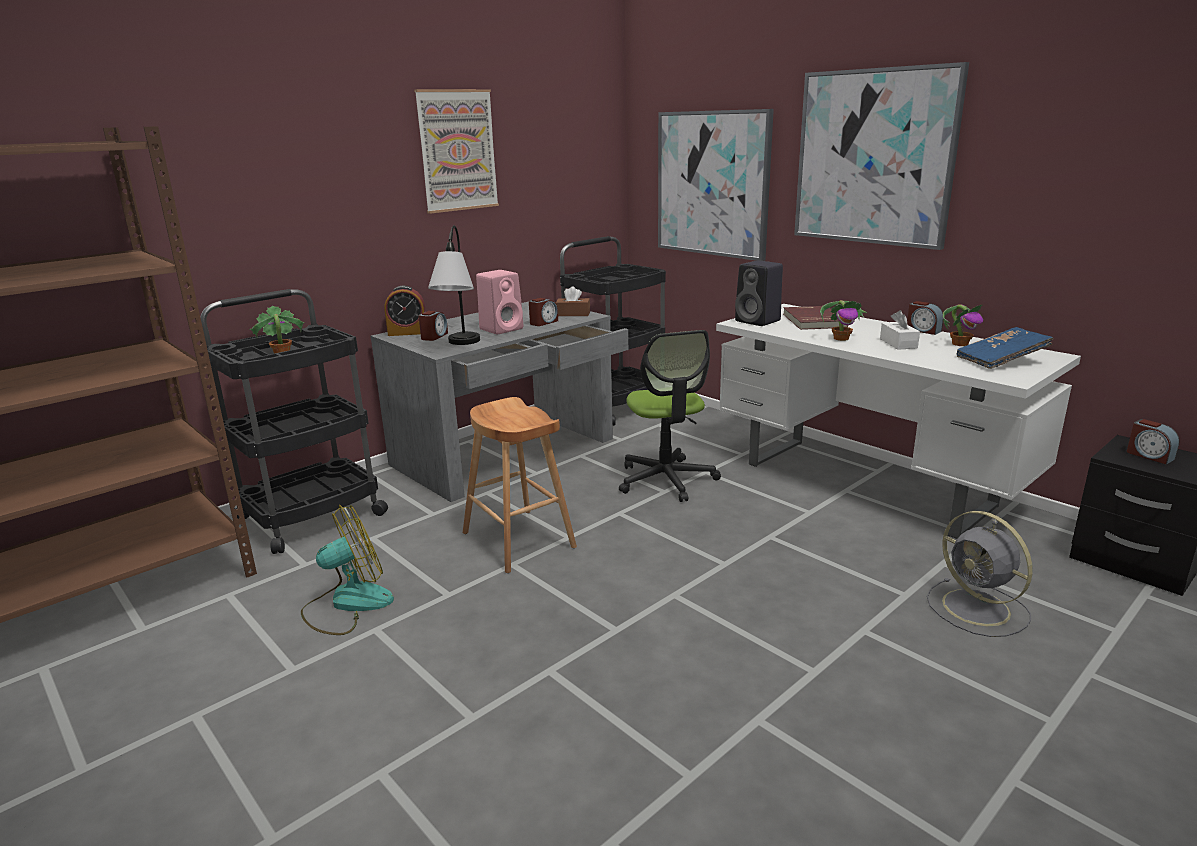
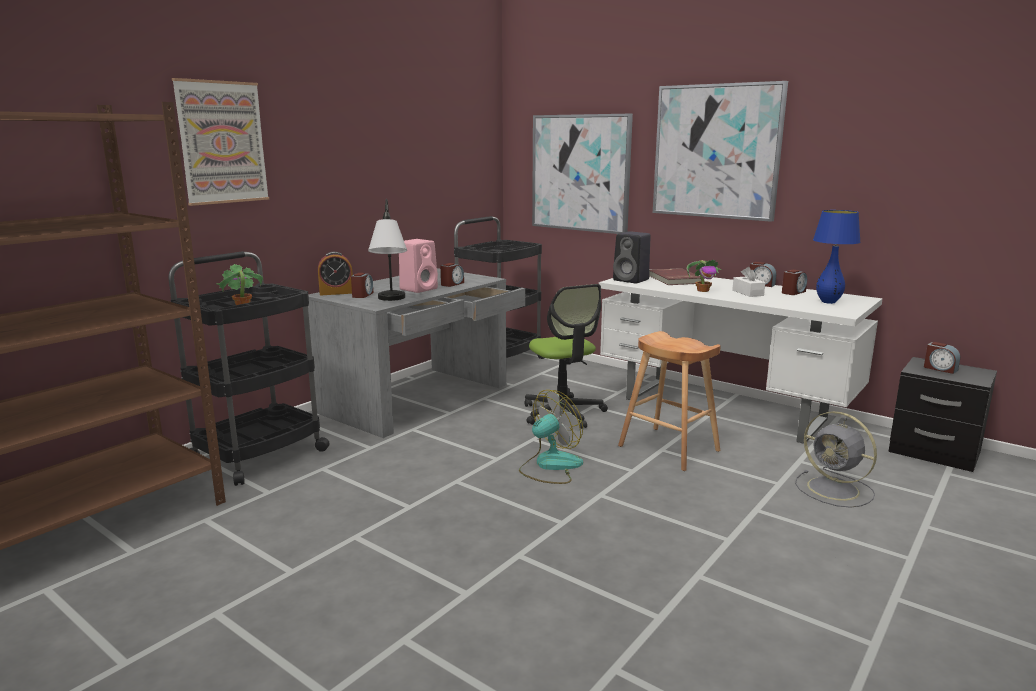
camera: 10 degrees left, 5 degrees down
(347, 604) = (321, 519): fan -> fan (550, 466)
(457, 151) = (375, 140): picture -> picture (222, 142)
(519, 540) = (455, 463): brown stool -> brown stool (669, 448)
(573, 314) = (473, 278): brown tissue box -> none
(960, 344) = (793, 292): potted plant -> alarm clock
(1001, 360) = (828, 302): blue book -> blue table lamp

